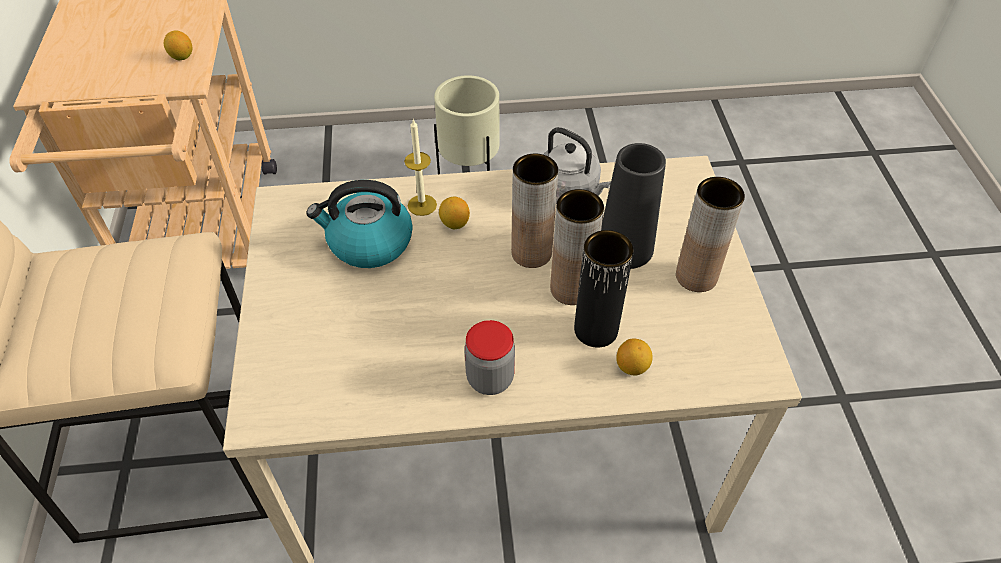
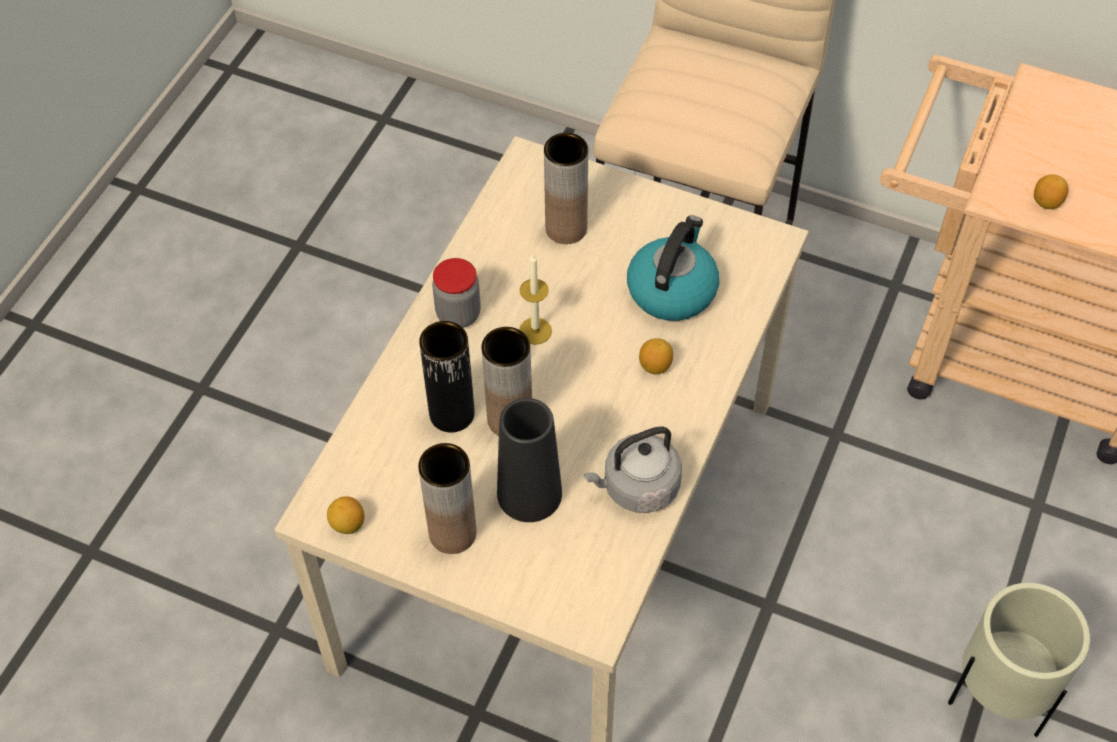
camera: 120 degrees right, 5 degrees up
(422, 205) = (699, 350): candle -> candle (535, 331)
(531, 253) = (575, 410): brown vase -> brown vase (566, 228)
(632, 367) = (396, 419): lemon -> lemon (348, 524)

